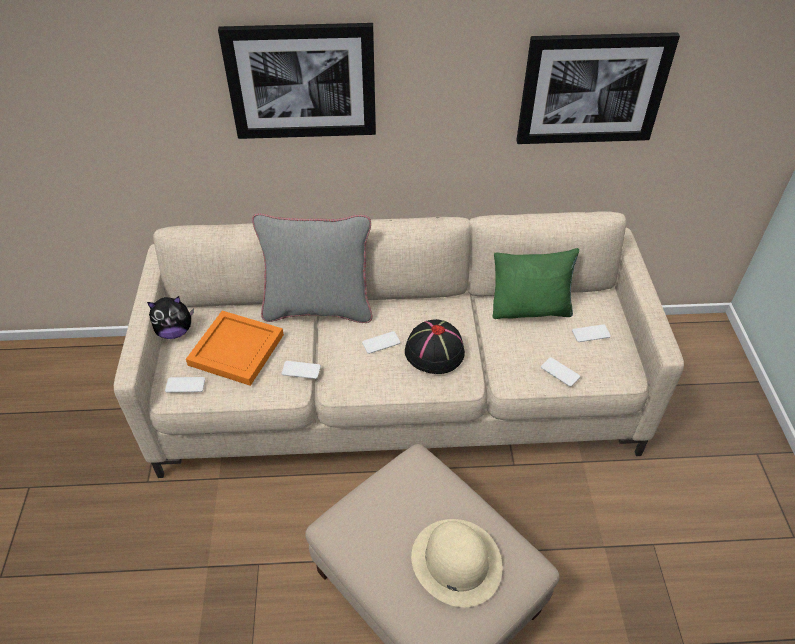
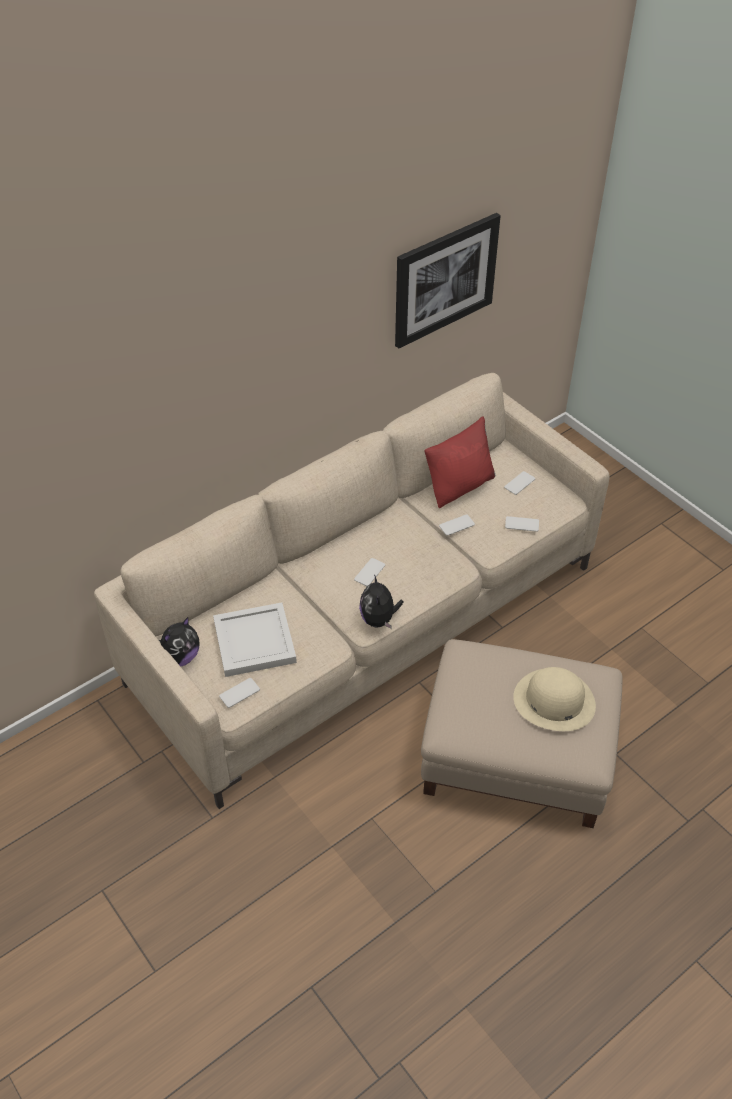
camera: 35 degrees left, 0 degrees up
(237, 351) = (256, 642): orange tray -> white tray
(301, 370) = (325, 628): phone -> phone (457, 525)
(302, 81) = (224, 368): picture -> none
(318, 308) = (289, 572): grey pillow -> none
(353, 388) = (379, 619): none -> plush toy
(434, 351) = (417, 557): black hat -> none
(530, 309) = (460, 486): green pillow -> red pillow

